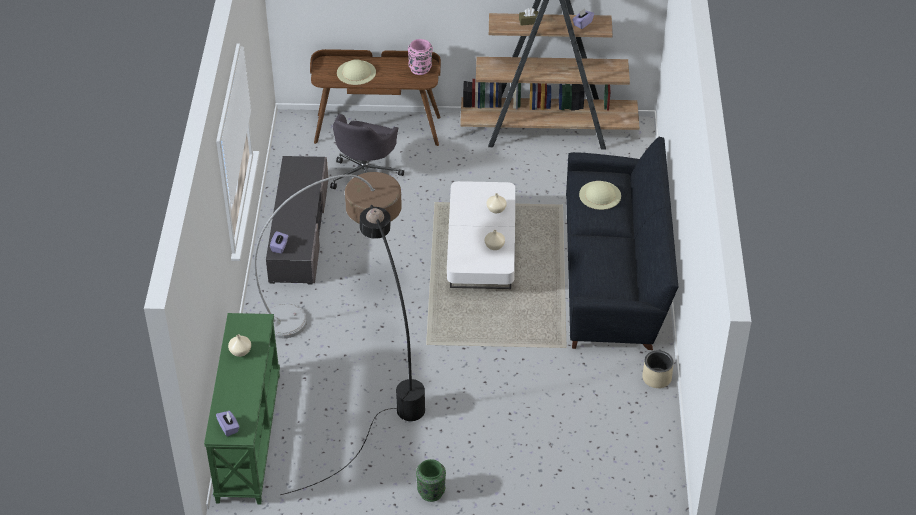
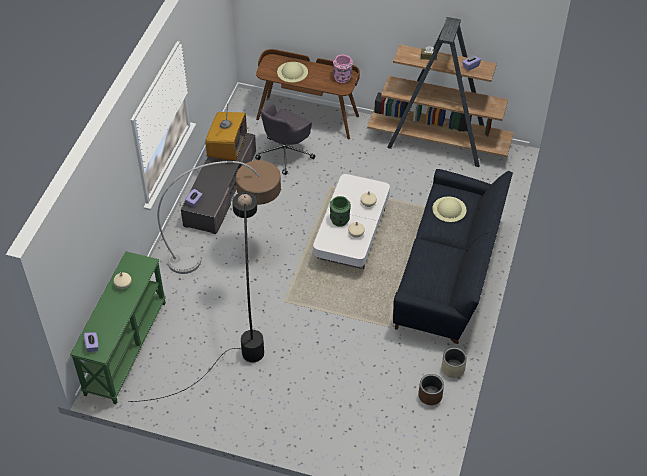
camera: 15 degrees right, 5 degrees up
(297, 177) = (227, 147): none -> television
(431, 491) = (245, 423): green vase -> green vase (339, 220)
(641, 413) = (430, 395): none -> brown planter

